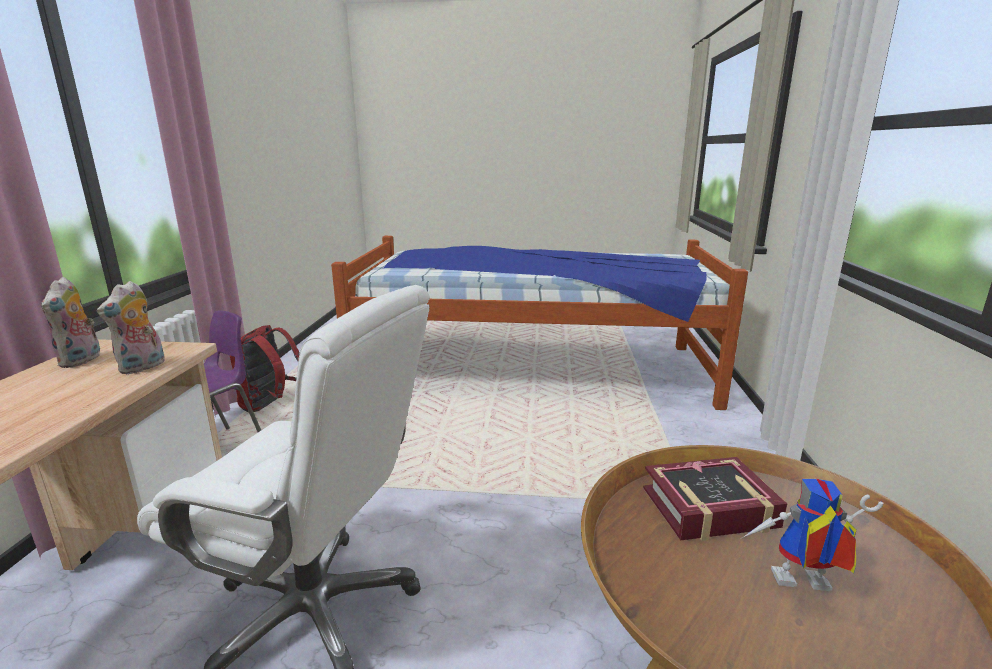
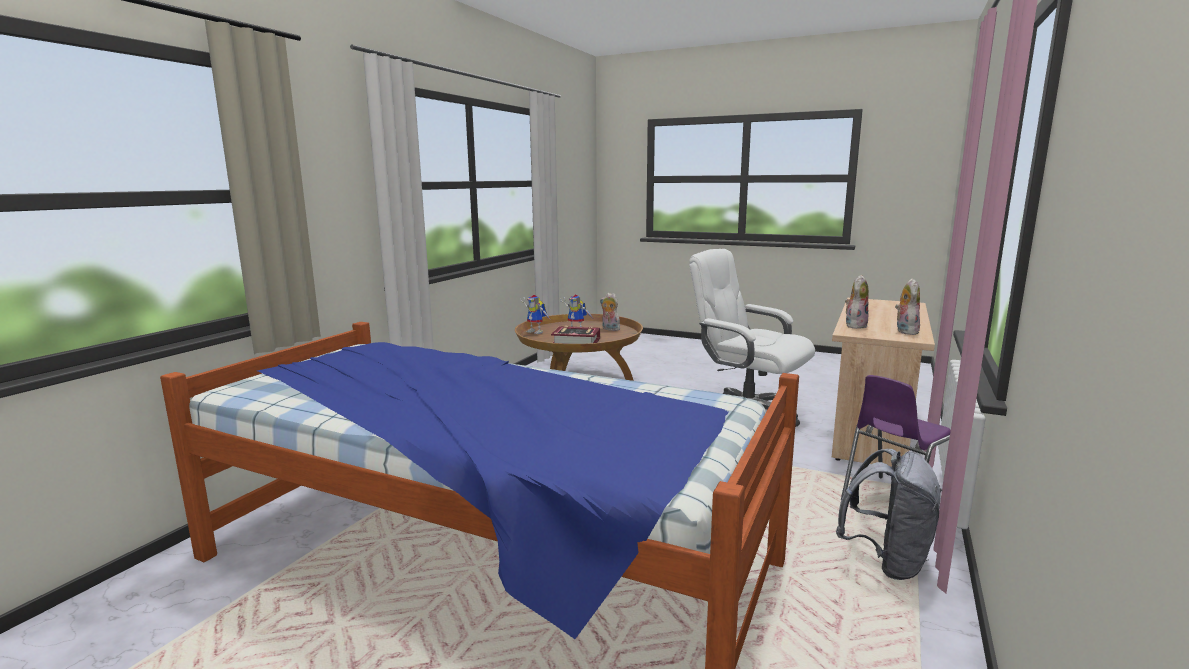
camera: 160 degrees left, 5 degrees down
(270, 405) = (887, 561): red backpack -> grey backpack
(734, 632) = (609, 329): none -> plush toy
(872, 542) = (537, 332): none -> toy robot

